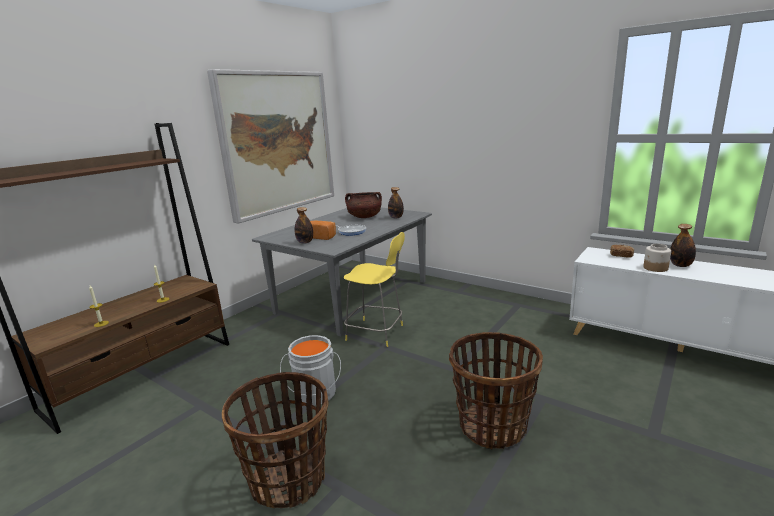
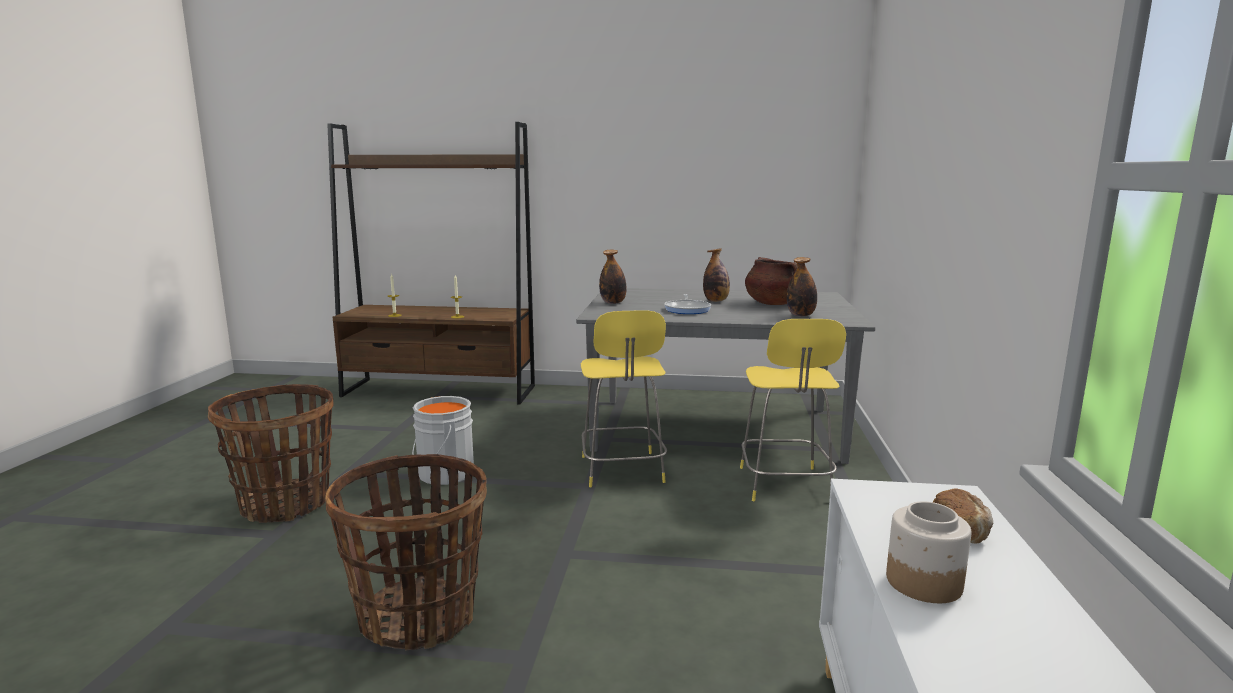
camera: 60 degrees right, 5 degrees down
(277, 142) = (708, 165): picture -> none
(321, 237) = (645, 304): bread -> none
(433, 300) = (785, 486): none -> yellow stool
(680, 265) = (1017, 628): bottle -> bottle (716, 301)

